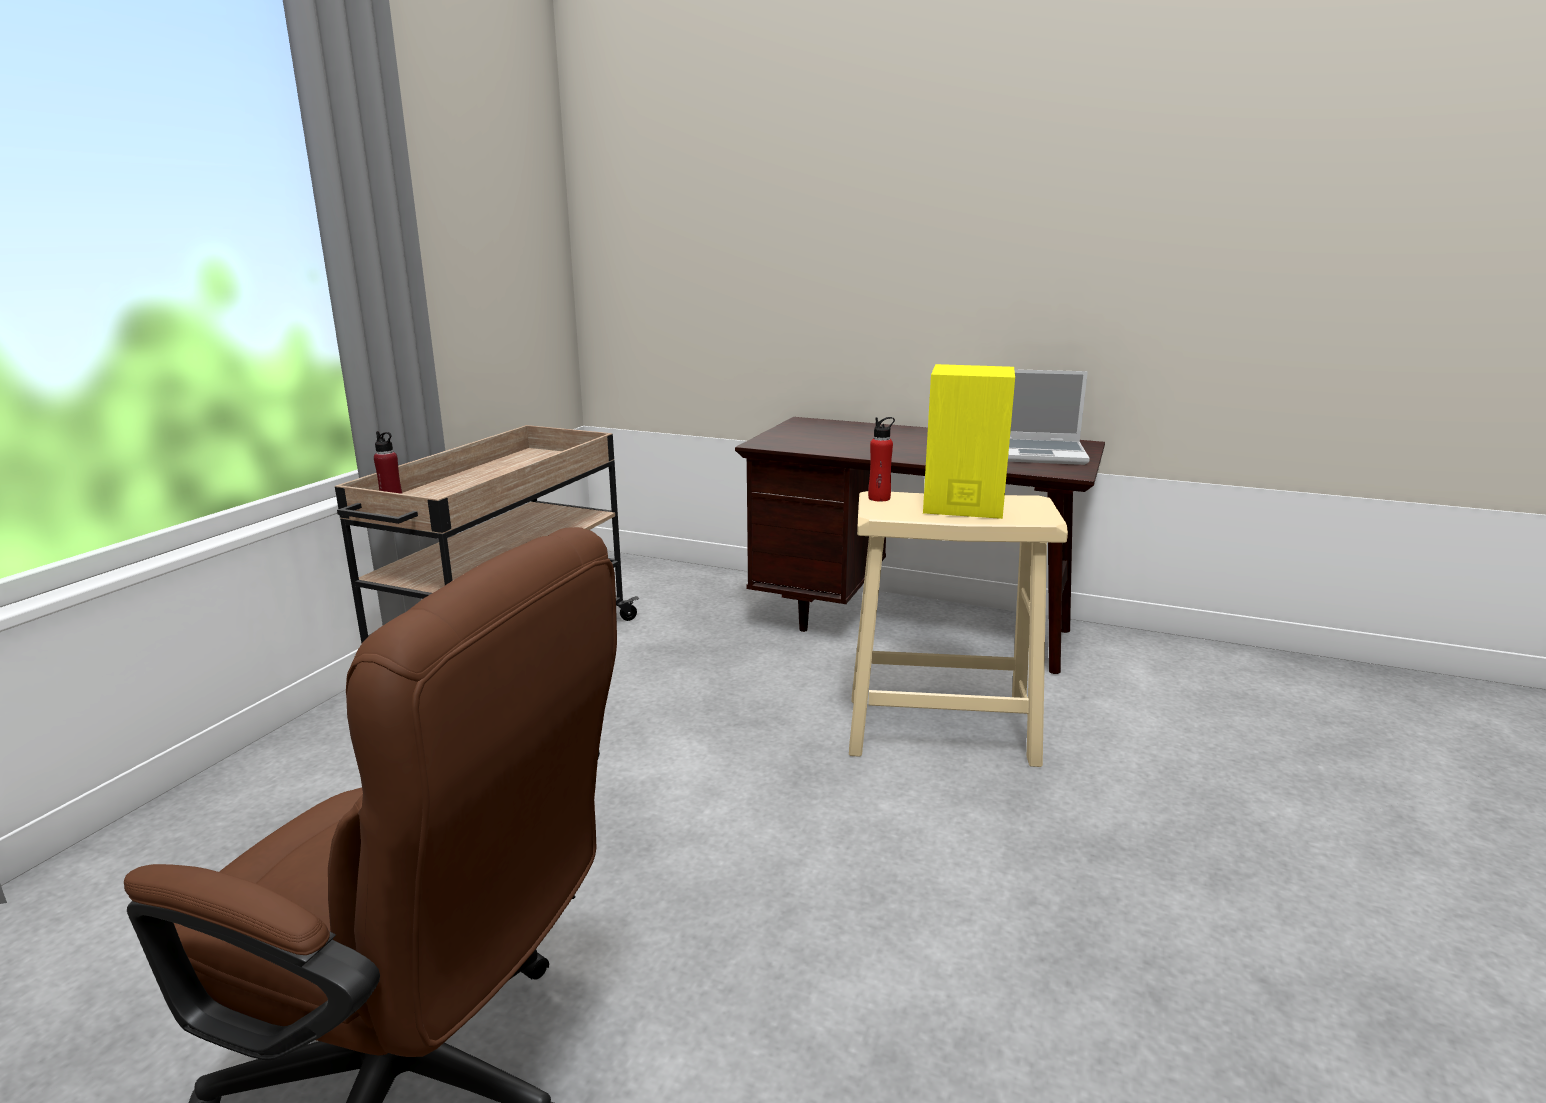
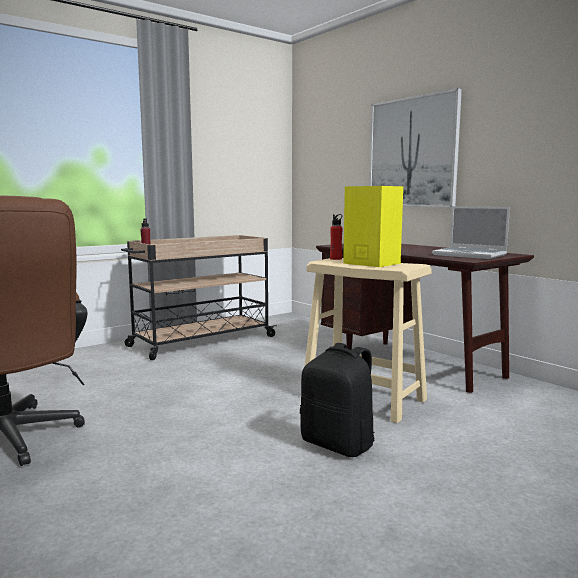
camera: 30 degrees right, 10 degrees down
(871, 258) = (412, 152): none -> picture
(1020, 841) = (339, 444): none -> black backpack

